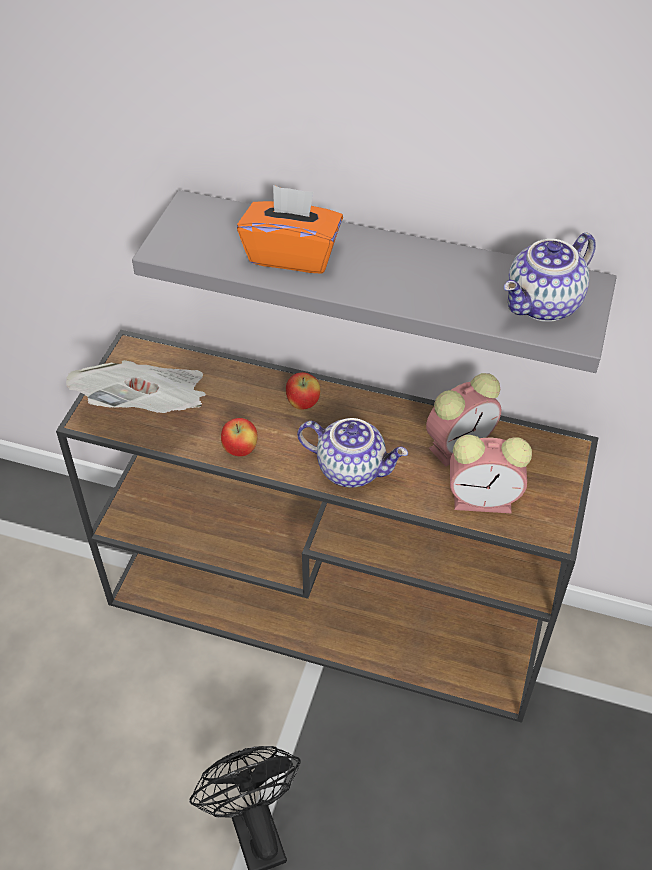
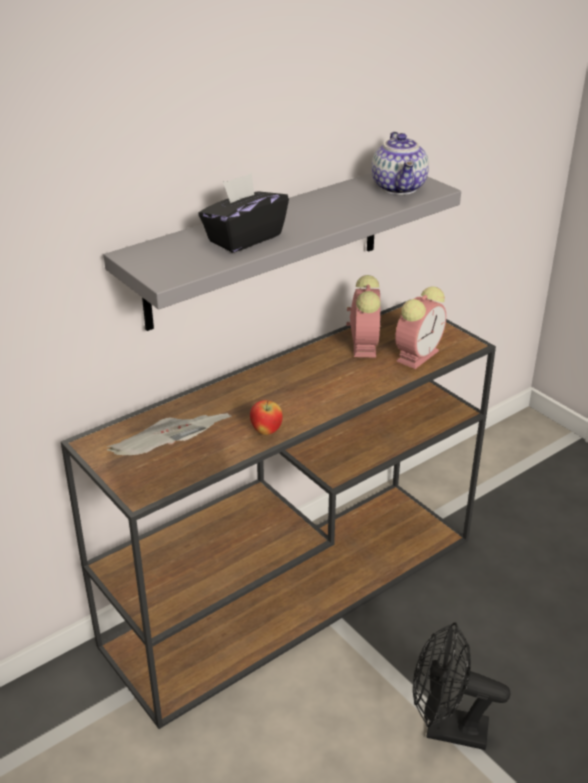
camera: 55 degrees left, 15 degrees down
(292, 255) = (244, 238): orange tissue box -> black tissue box
(303, 404) = (254, 388): apple -> none
(352, 468) = (338, 392): teapot -> none

